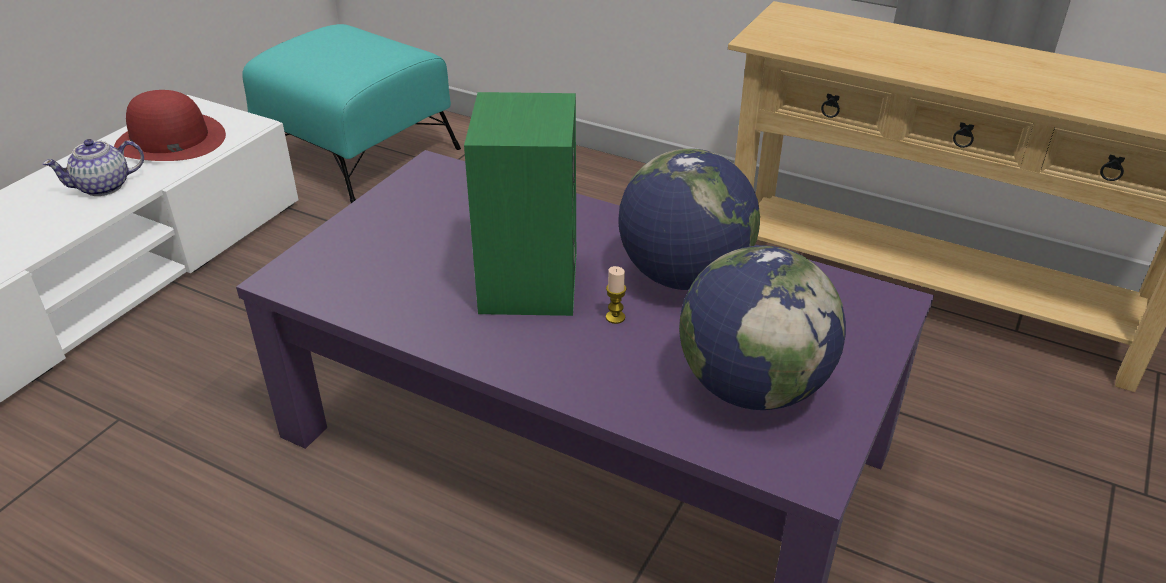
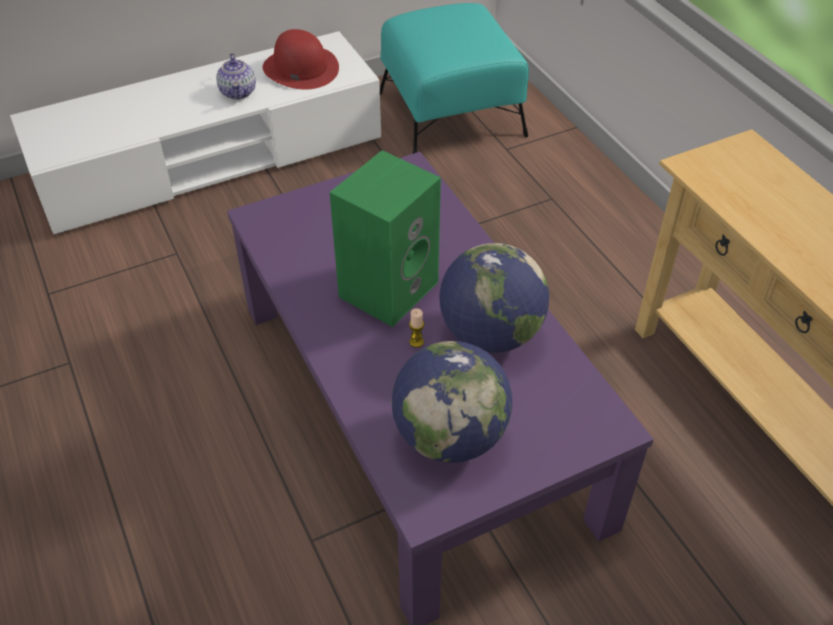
camera: 35 degrees right, 10 degrees up
(104, 187) = (238, 92): teapot -> teapot turned 105 degrees counterclockwise

